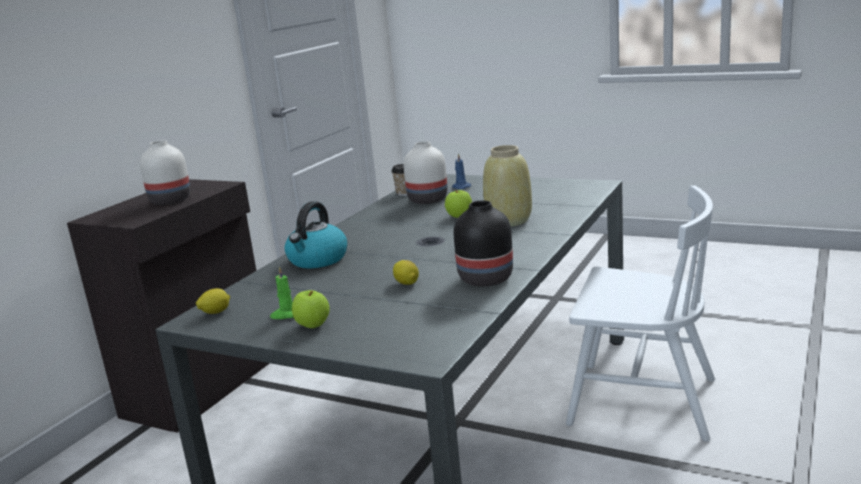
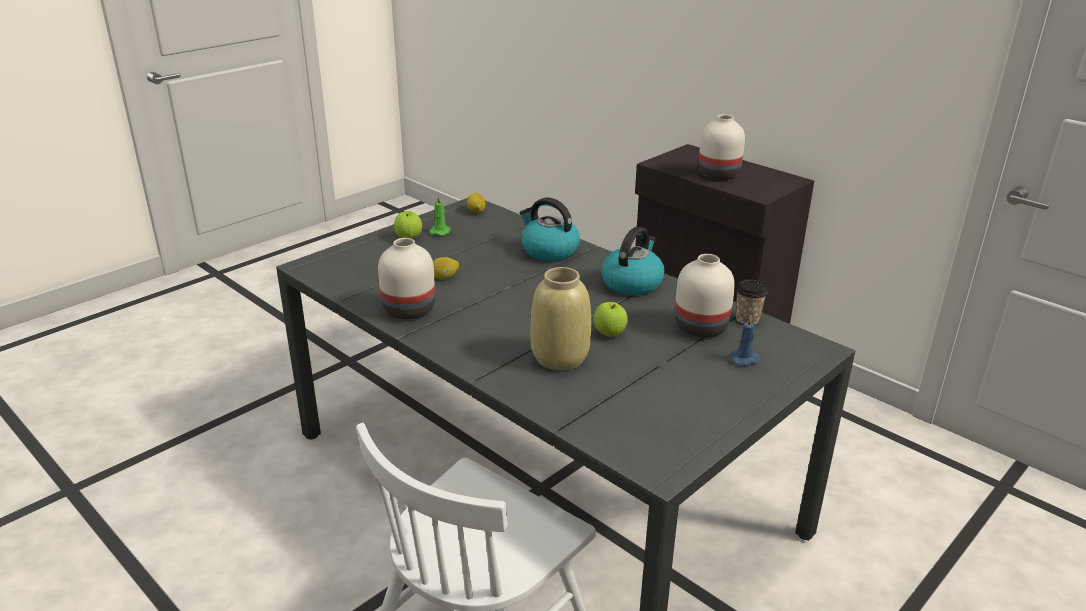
camera: 105 degrees right, 10 degrees up
(369, 224) = (632, 283): none -> kettle
(484, 279) = (409, 309): black vase -> white vase

